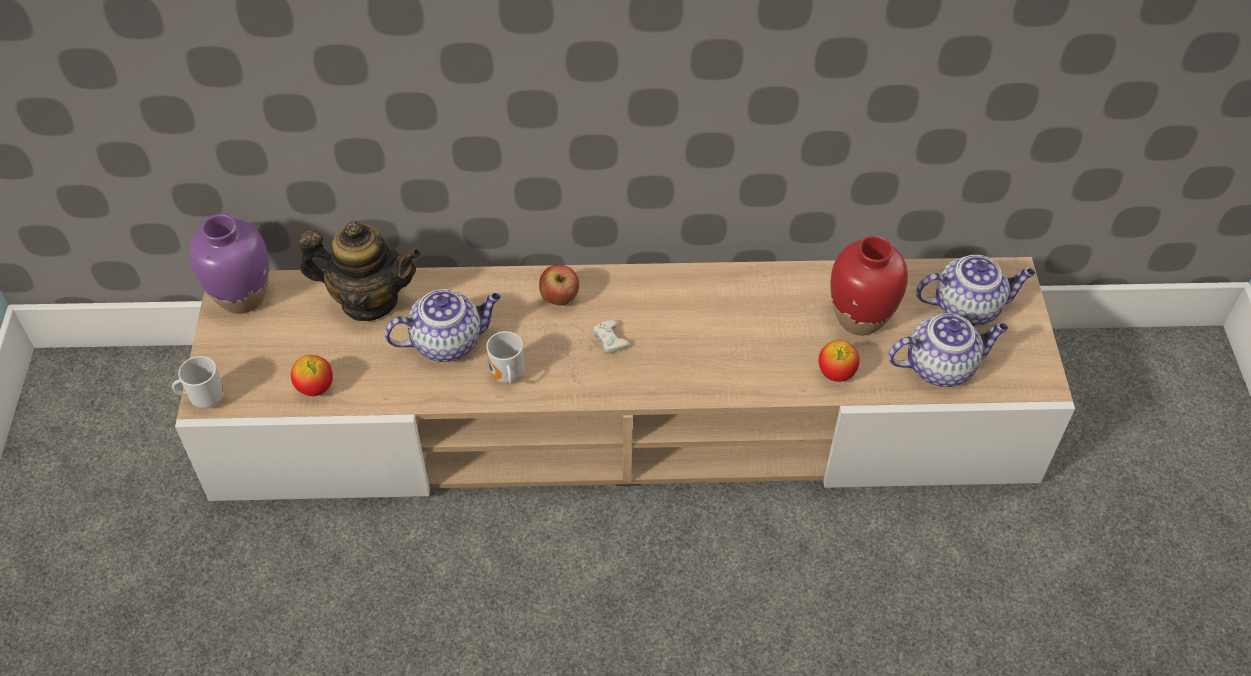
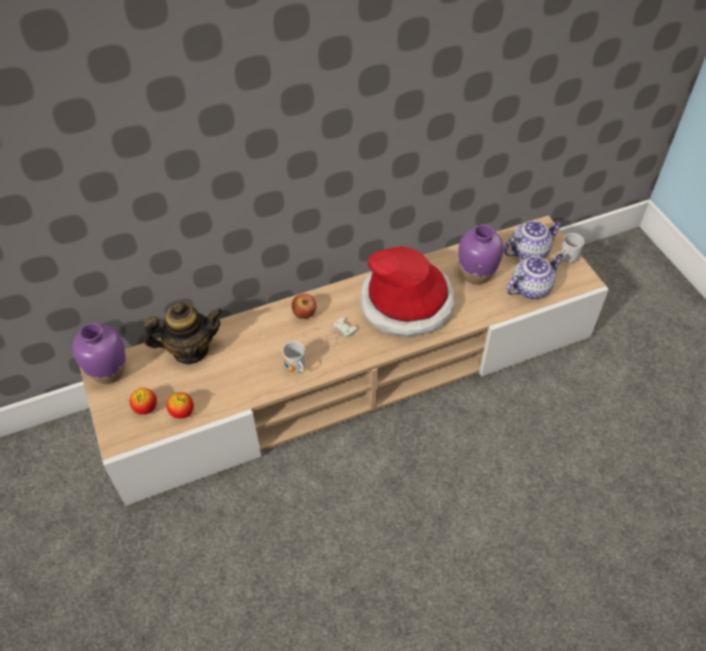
camera: 20 degrees left, 0 degrees up
(205, 398) = (115, 441): mug -> mug (566, 258)
(448, 342) = (251, 359): teapot -> none
(725, 329) = (407, 303): none -> hat
(836, 374) = (478, 309): apple -> apple (146, 408)
(859, 318) = (476, 275): red vase -> purple vase

